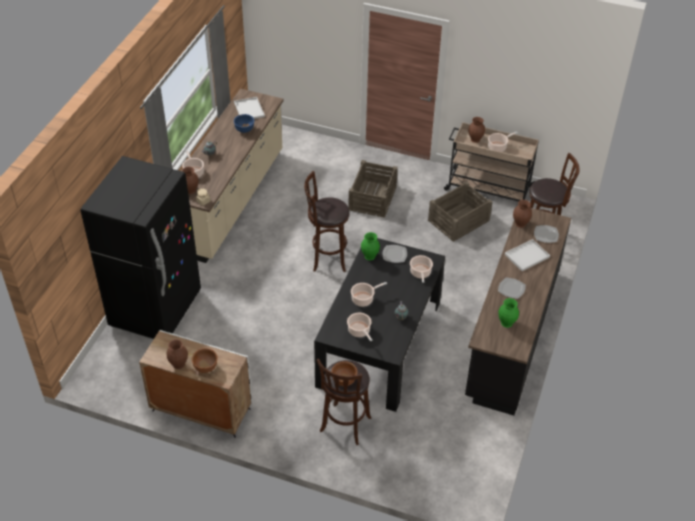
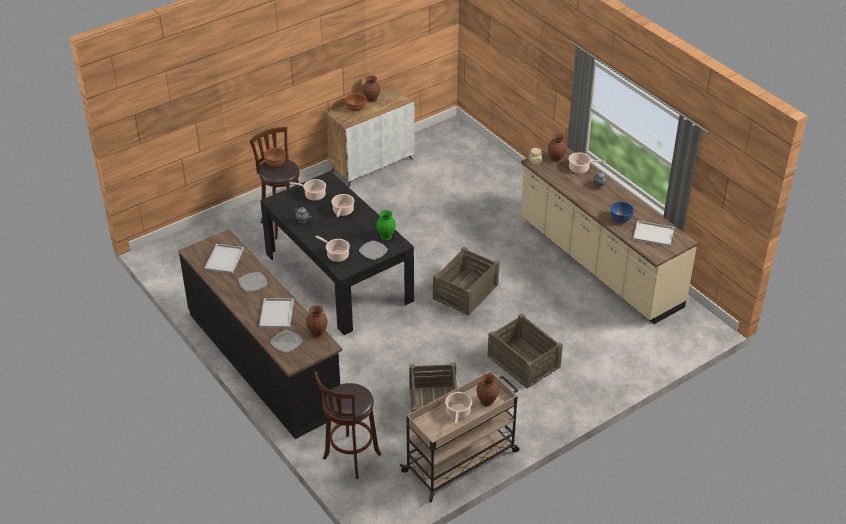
camera: 125 degrees right, 5 degrees down
(156, 309) = (495, 177): black fridge -> none
(327, 258) = (466, 291): brown stool -> crate
(506, 322) = (224, 260): green vase -> white tray

